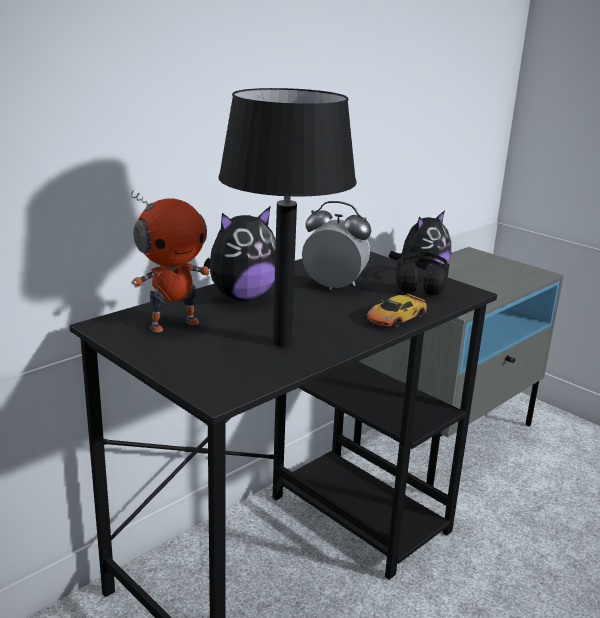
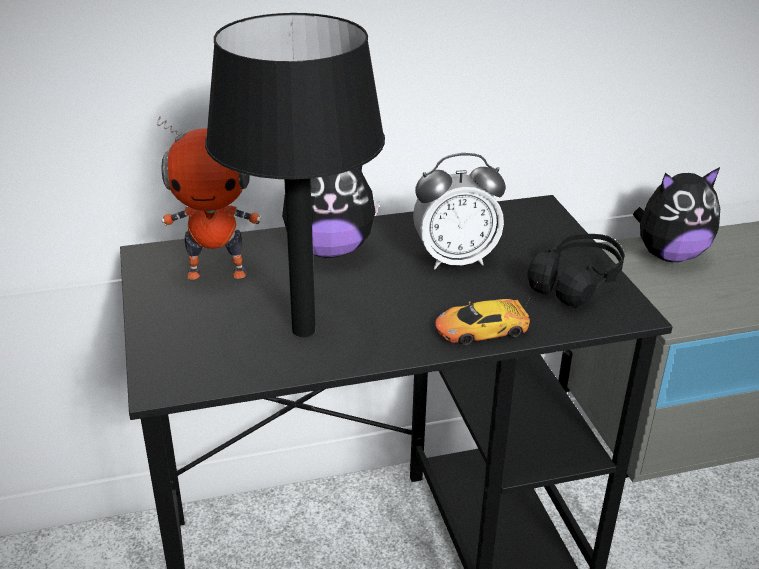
camera: 30 degrees right, 10 degrees up
(333, 286) = (455, 260): alarm clock -> alarm clock turned 120 degrees clockwise

